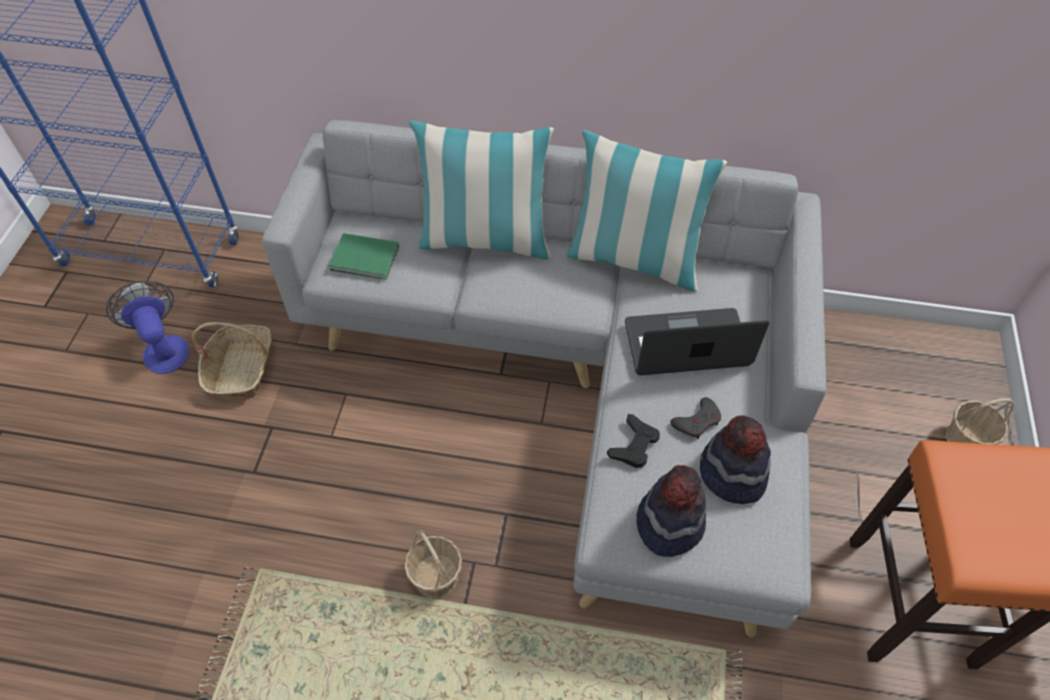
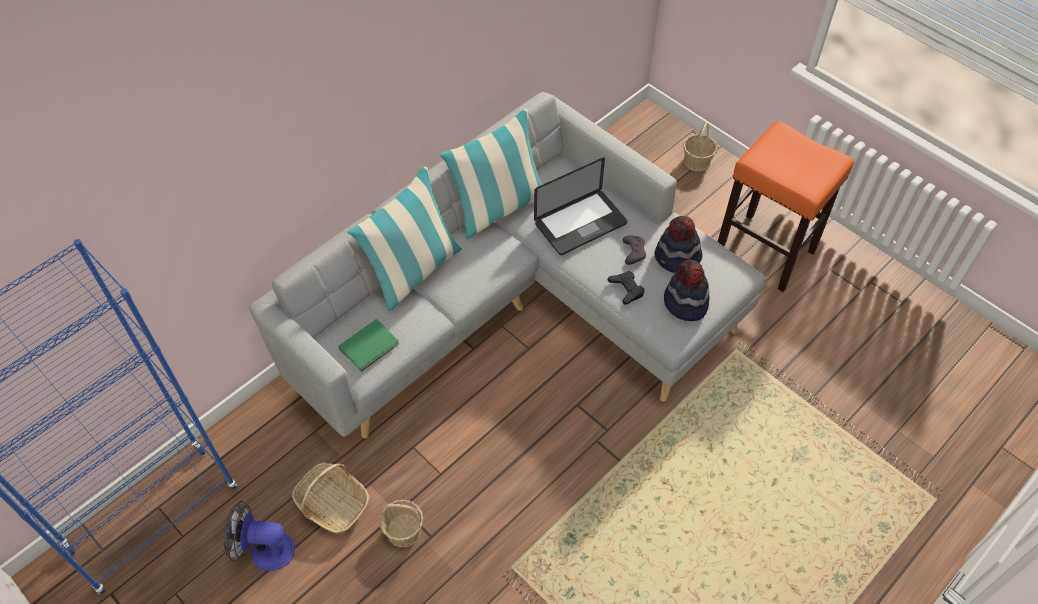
camera: 55 degrees left, 0 degrees up
(436, 575) = (590, 465): basket -> basket (403, 530)
(686, 344) = (580, 223): laptop -> laptop turned 150 degrees counterclockwise

